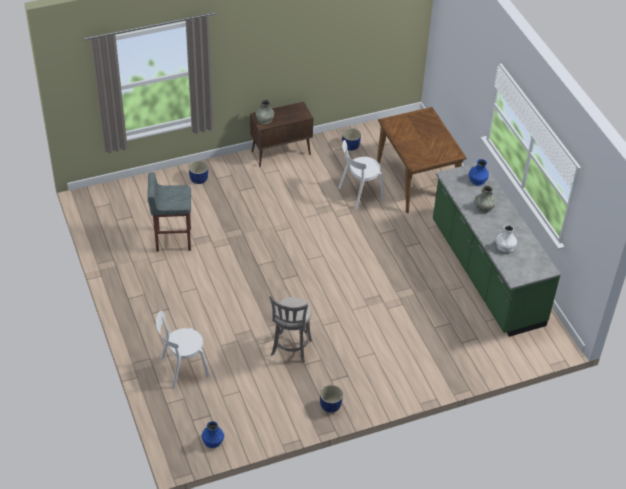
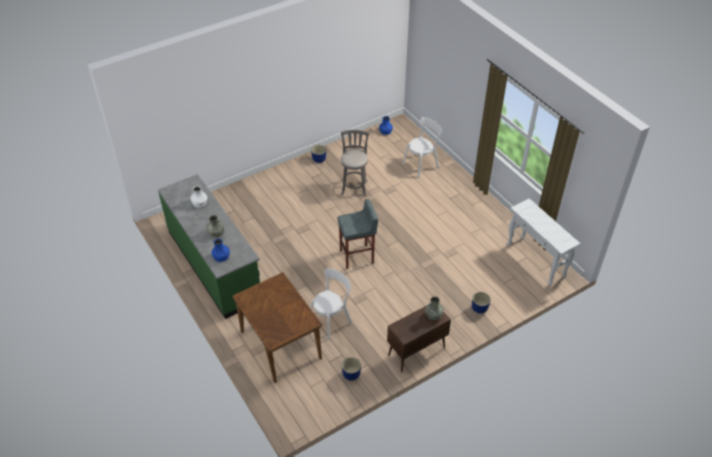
camera: 170 degrees right, 0 degrees up
(108, 214) = (536, 261): none -> white console table
(173, 239) = (473, 249): grey stool -> grey stool (357, 257)

